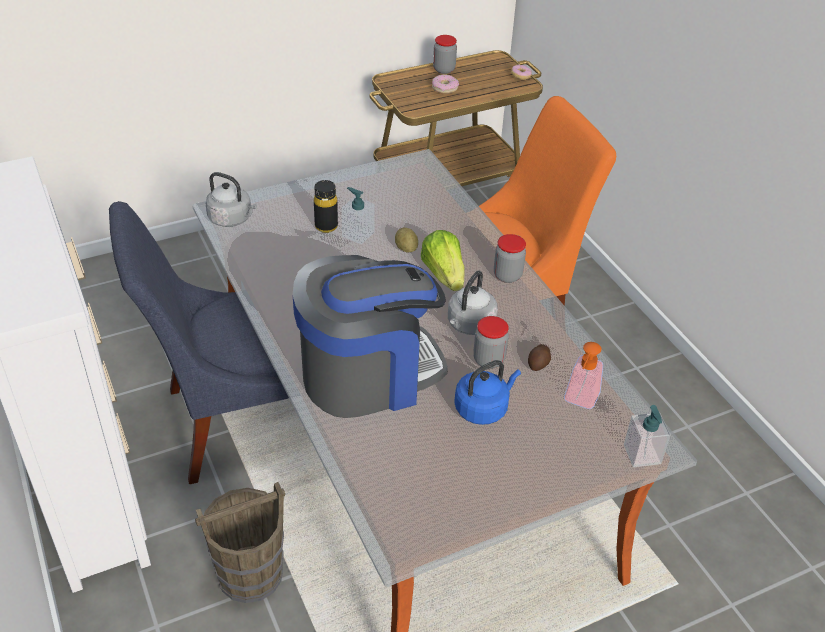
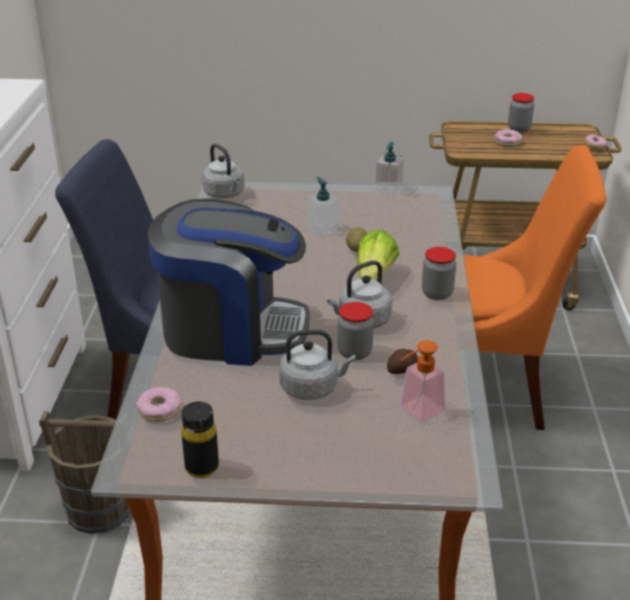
camera: 30 degrees right, 10 degrees down
(326, 226) = (300, 217): black bottle -> black bottle (202, 467)
(376, 480) = (159, 410): none -> donut
(483, 408) = (312, 388): blue kettle -> grey kettle
(642, 454) = (442, 479): soap dispenser -> soap dispenser (388, 189)

